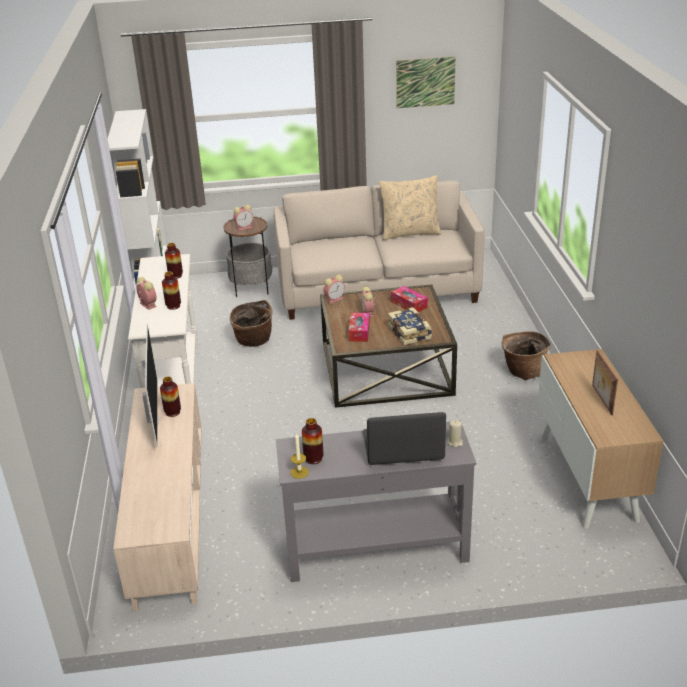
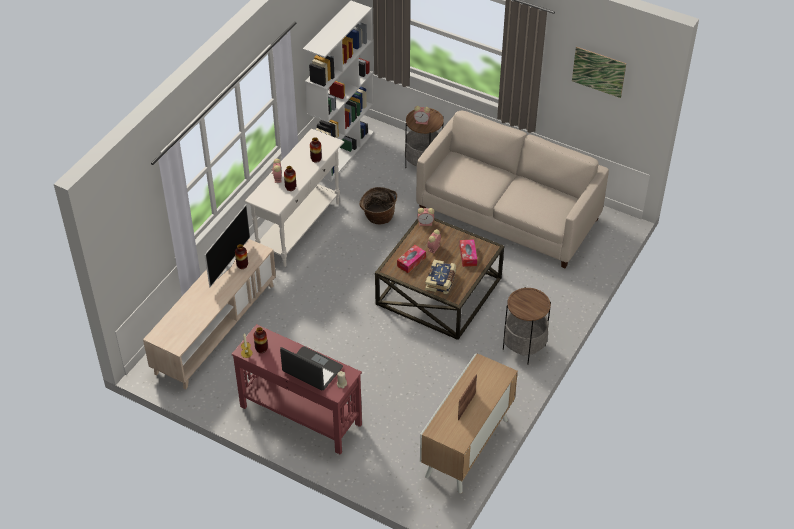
camera: 35 degrees right, 15 degrees up
(375, 549) = (300, 415): grey console table -> red console table
(410, 233) = (541, 187): beige pillow -> none
(523, 371) = (524, 347): basket -> side table

